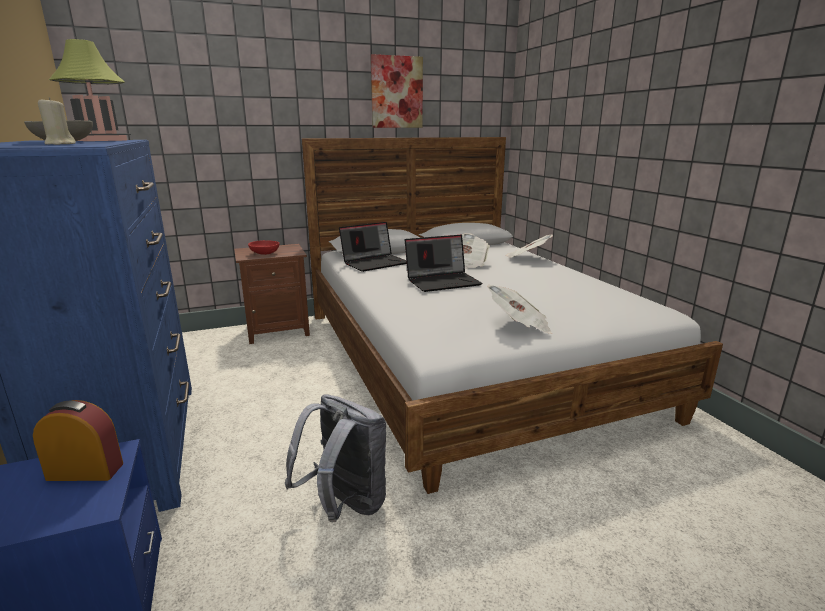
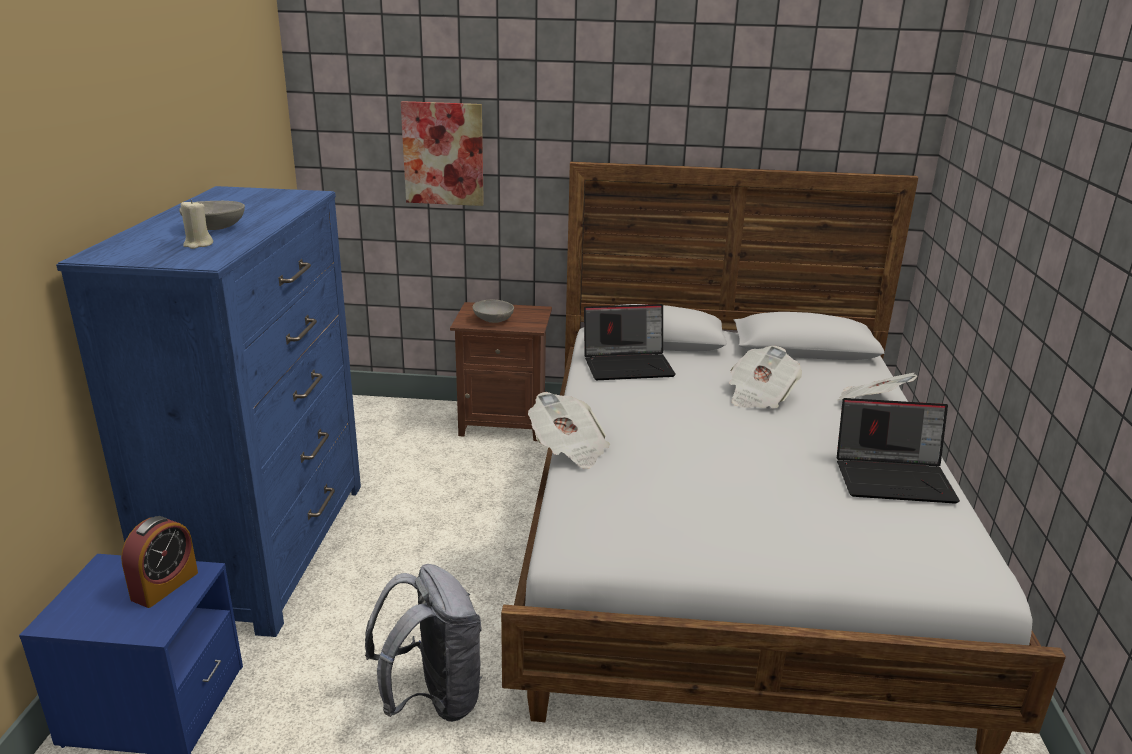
camera: 25 degrees right, 5 degrees up
(85, 471) = (165, 586): alarm clock -> alarm clock turned 90 degrees clockwise
(100, 140) = (272, 203): table lamp -> none
(265, 253) = (493, 320): red bowl -> grey bowl
(396, 92) = (729, 97): picture -> picture (443, 154)
(443, 281) = (688, 426): laptop -> laptop (894, 478)
(519, 325) = (716, 538): newspaper -> newspaper (569, 449)

